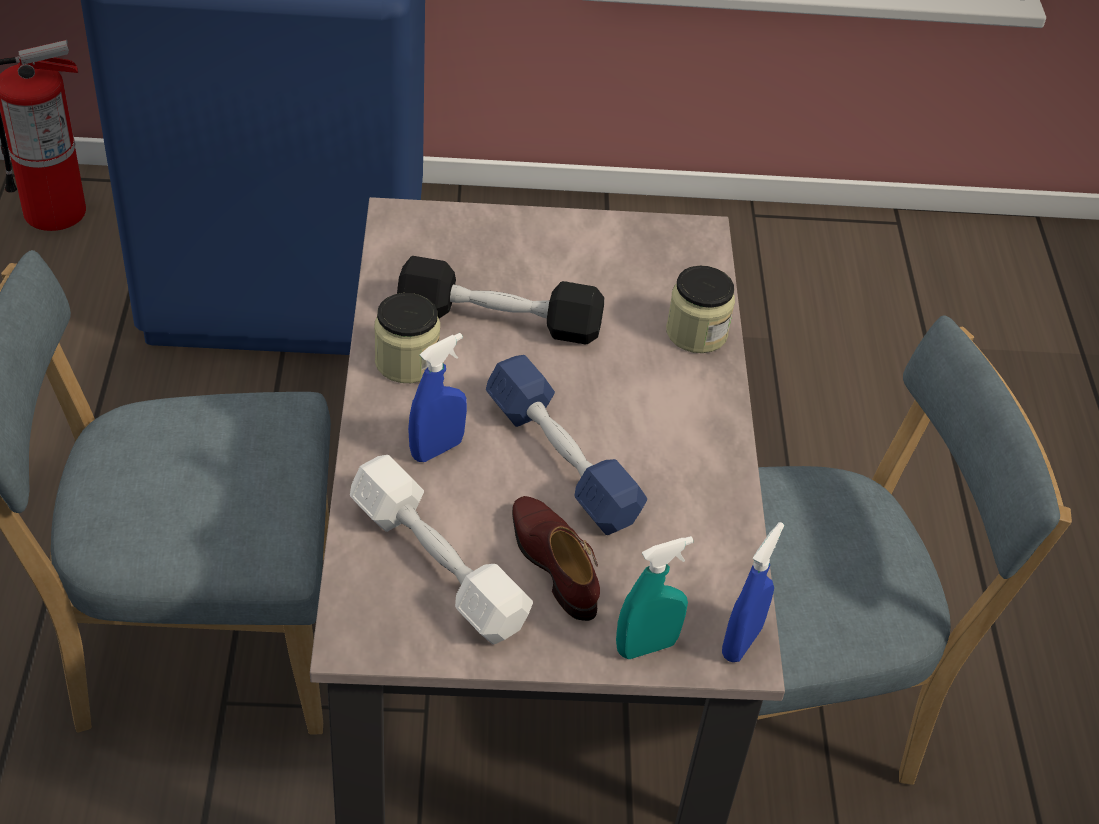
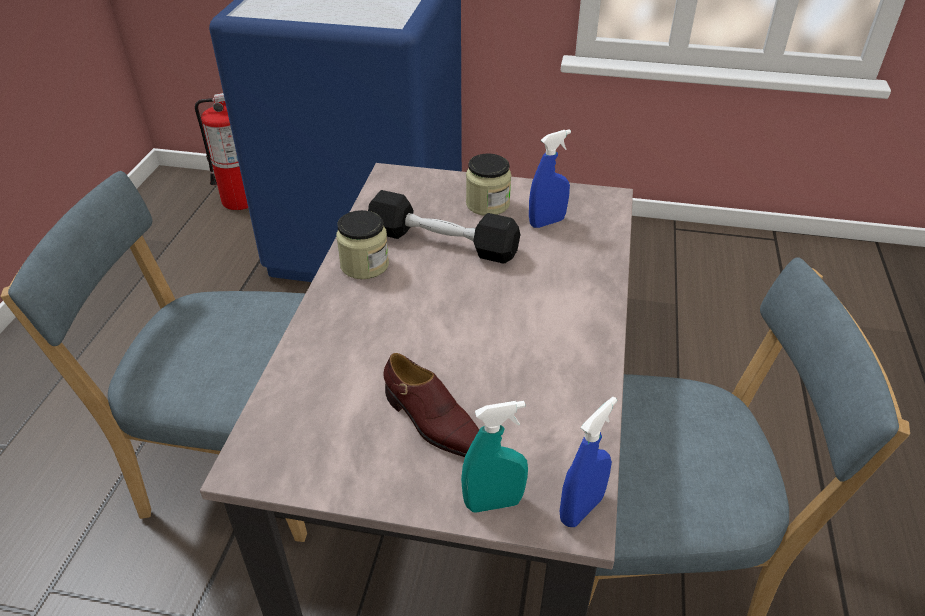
camera: 15 degrees right, 5 degrees down
(437, 449) = (366, 326): blue spray bottle -> blue spray bottle (547, 222)
(438, 565) = (336, 414): white dumbbell -> none
(554, 563) = (432, 422): brown shoe -> brown shoe turned 150 degrees clockwise
(561, 461) = (461, 344): blue dumbbell -> none
(696, 333) = (592, 262): jar -> jar (487, 204)

